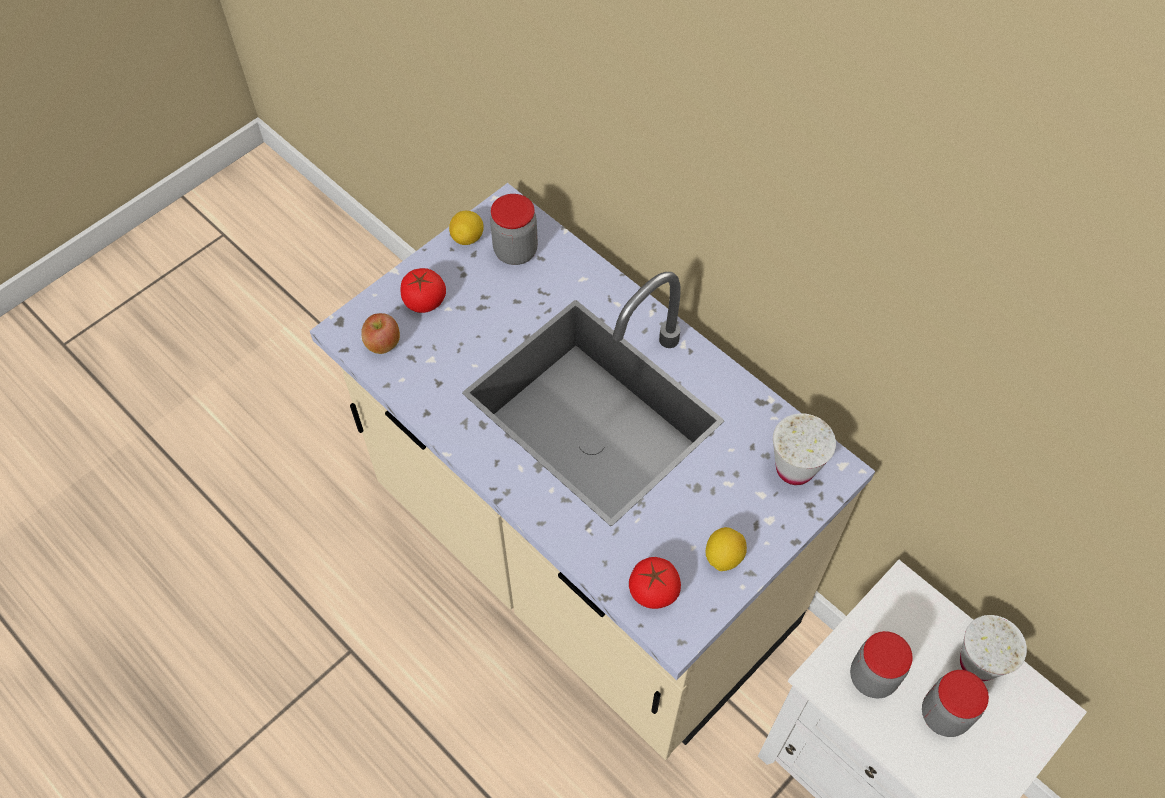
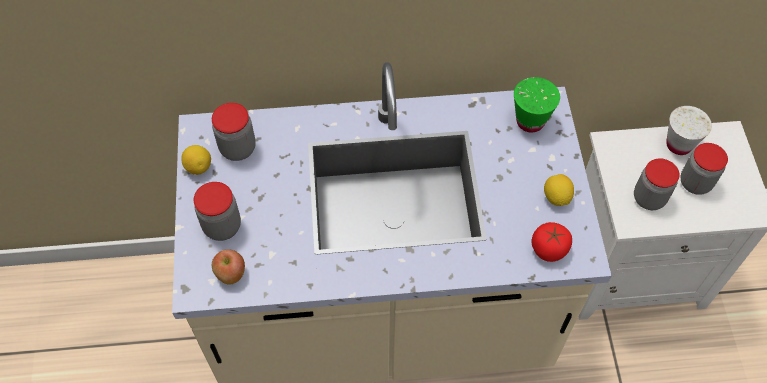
camera: 50 degrees left, 0 degrees up
(424, 301) = (222, 226): tomato -> jar
(795, 468) = (530, 121): white cup -> green cup

